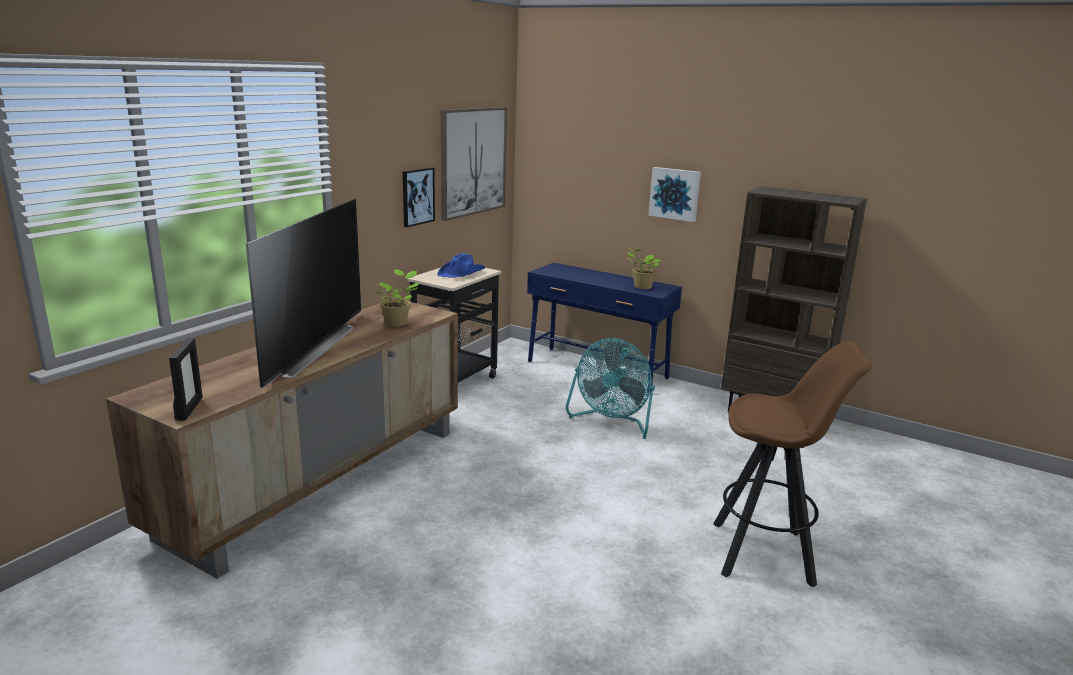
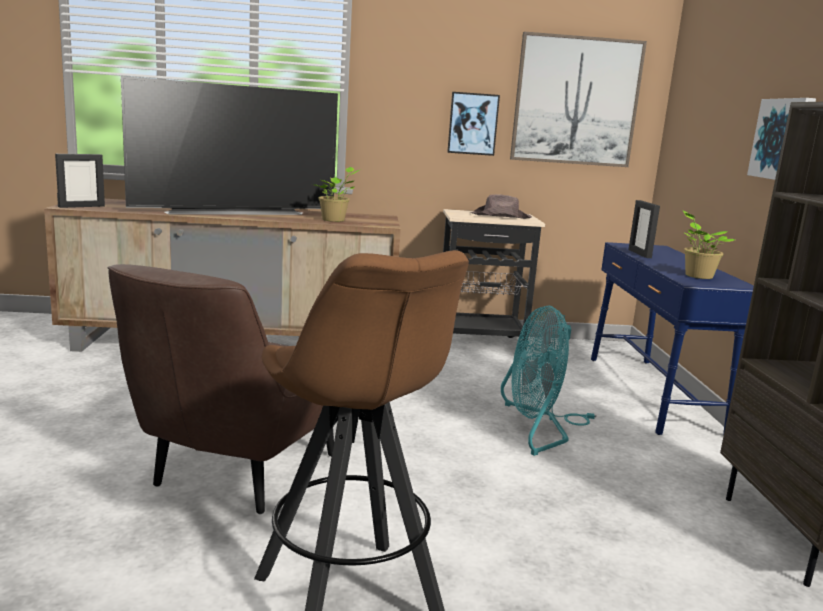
camera: 55 degrees right, 5 degrees down
(462, 273) = (501, 216): blue hat -> brown hat
(573, 277) = (640, 254): none -> picture frame
(590, 548) = (238, 474): none -> brown armchair

